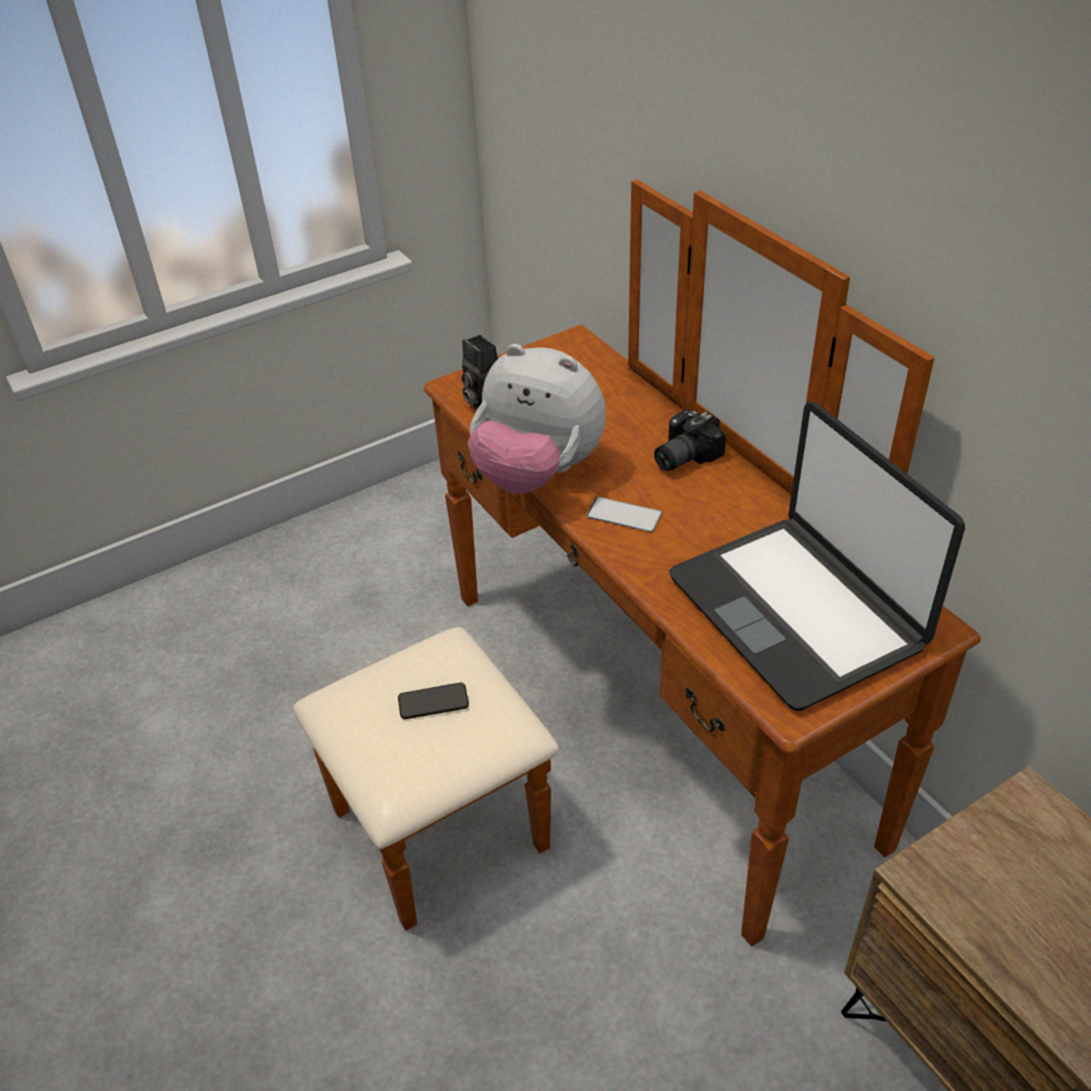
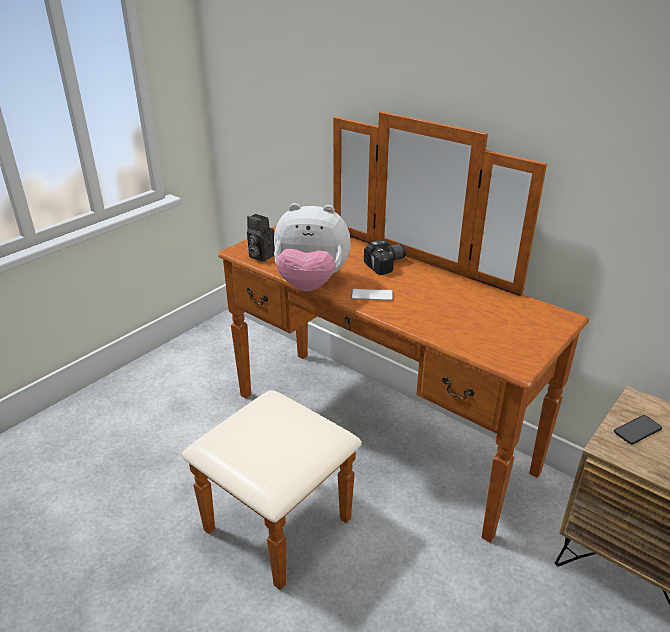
camera: 20 degrees left, 10 degrees down
(433, 702) = (278, 429): phone -> phone (637, 430)
(681, 456) = (387, 265): camera -> camera turned 150 degrees counterclockwise
(797, 611) = (492, 322): laptop -> none

